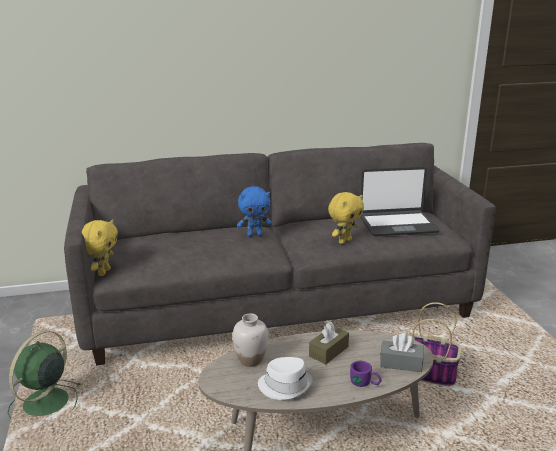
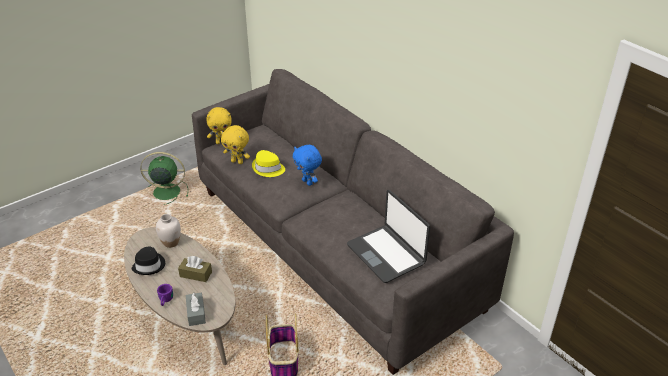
camera: 65 degrees right, 15 degrees up
(209, 247) = (268, 169): none -> yellow hat
(285, 385) = (149, 265): white hat -> black hat
(344, 241) = (330, 231): yellow plush toy -> yellow plush toy (237, 162)

